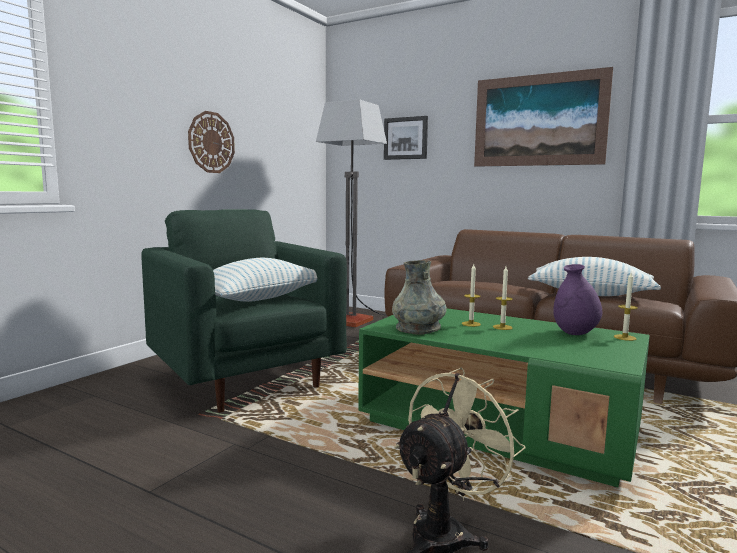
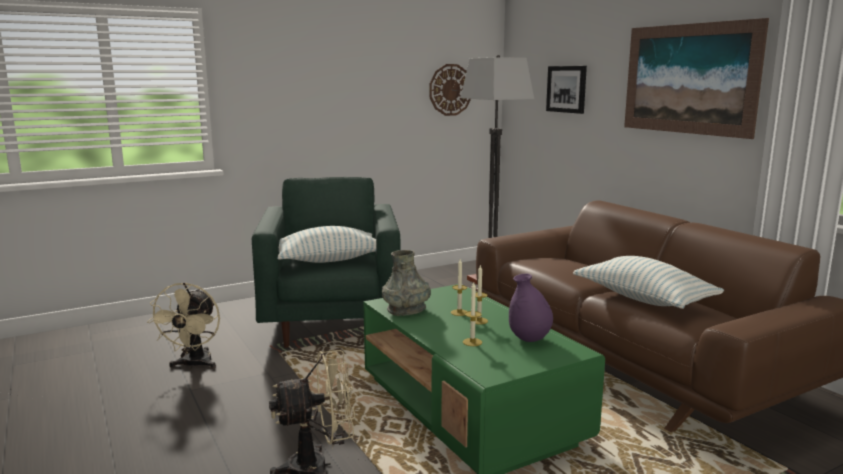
camera: 30 degrees right, 5 degrees up
(116, 459) = (193, 365): none -> beige fan
(211, 142) = (354, 105): wall clock -> wall clock (450, 90)
(624, 337) = (566, 352): candle -> candle (472, 342)

